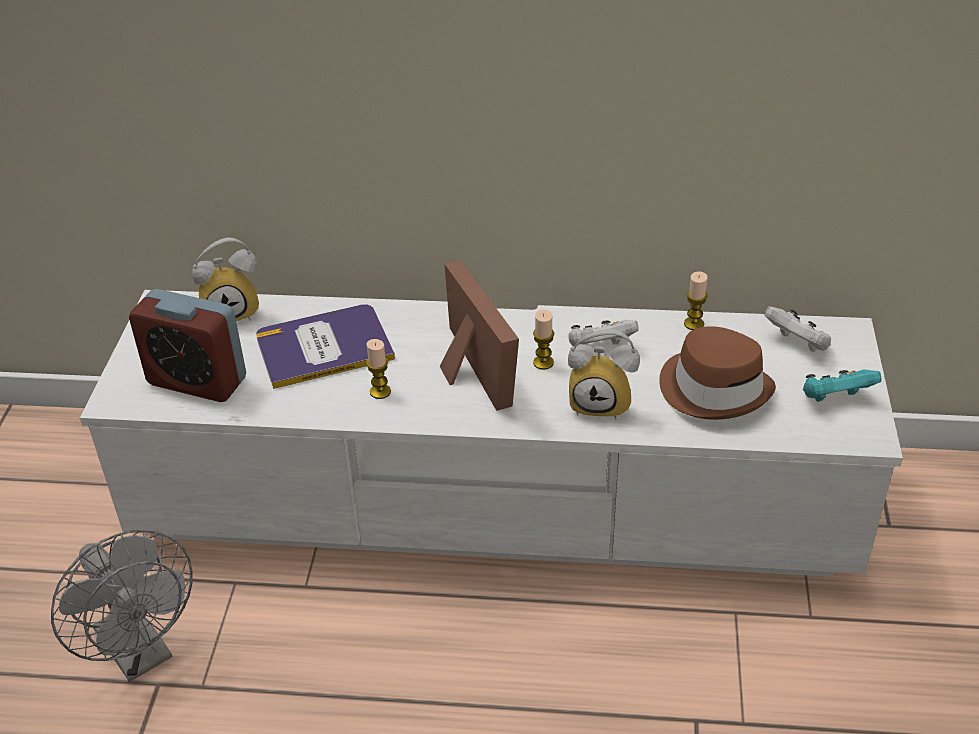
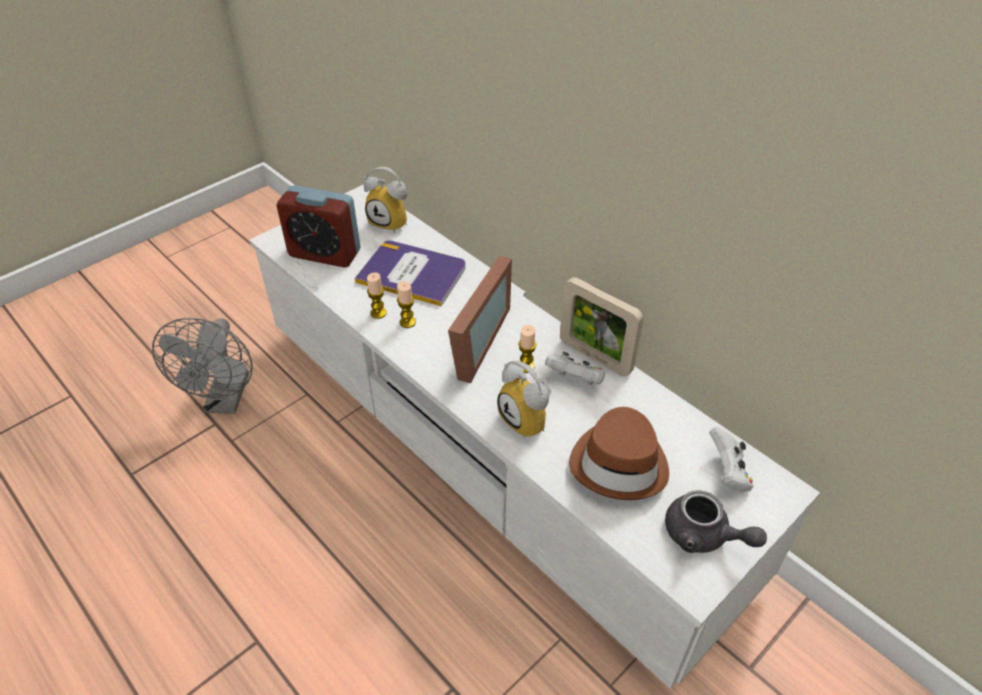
camera: 40 degrees right, 5 degrees up
(197, 381) = (324, 253): alarm clock -> alarm clock turned 45 degrees counterclockwise
(591, 320) = (595, 357): none -> picture frame
(693, 324) = (665, 405): candle -> candle (378, 313)
(835, 399) = (704, 536): turquoise game controller -> grey teapot

